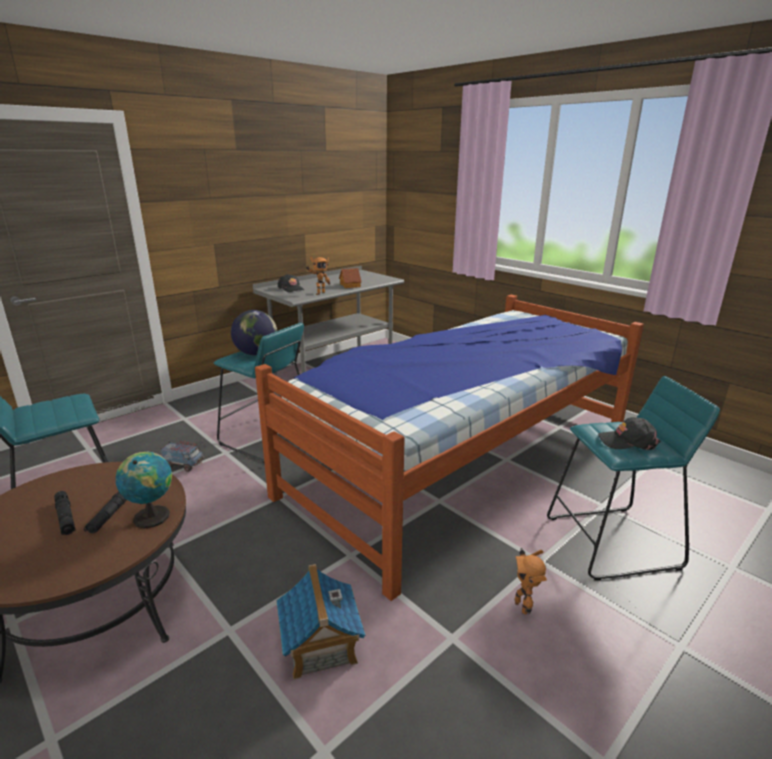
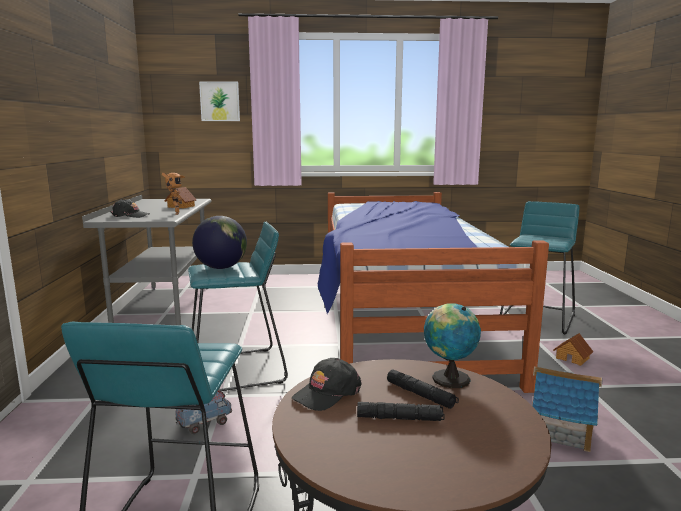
camera: 50 degrees left, 10 degrees down
(439, 180) = (220, 101): none -> picture
(523, 606) = (572, 358): toy robot -> toy house
(627, 441) = (547, 239): black cap -> black cap (327, 393)

